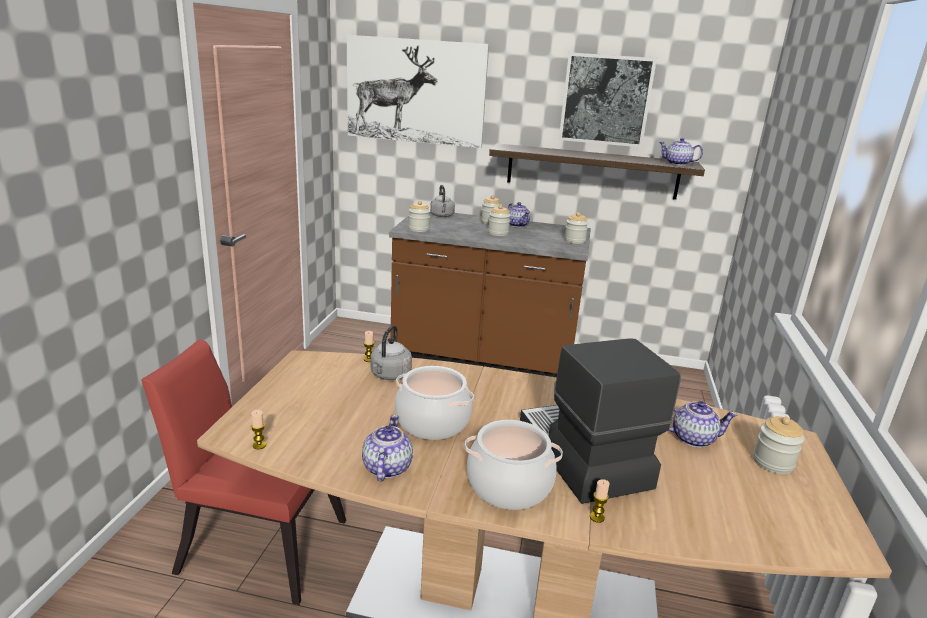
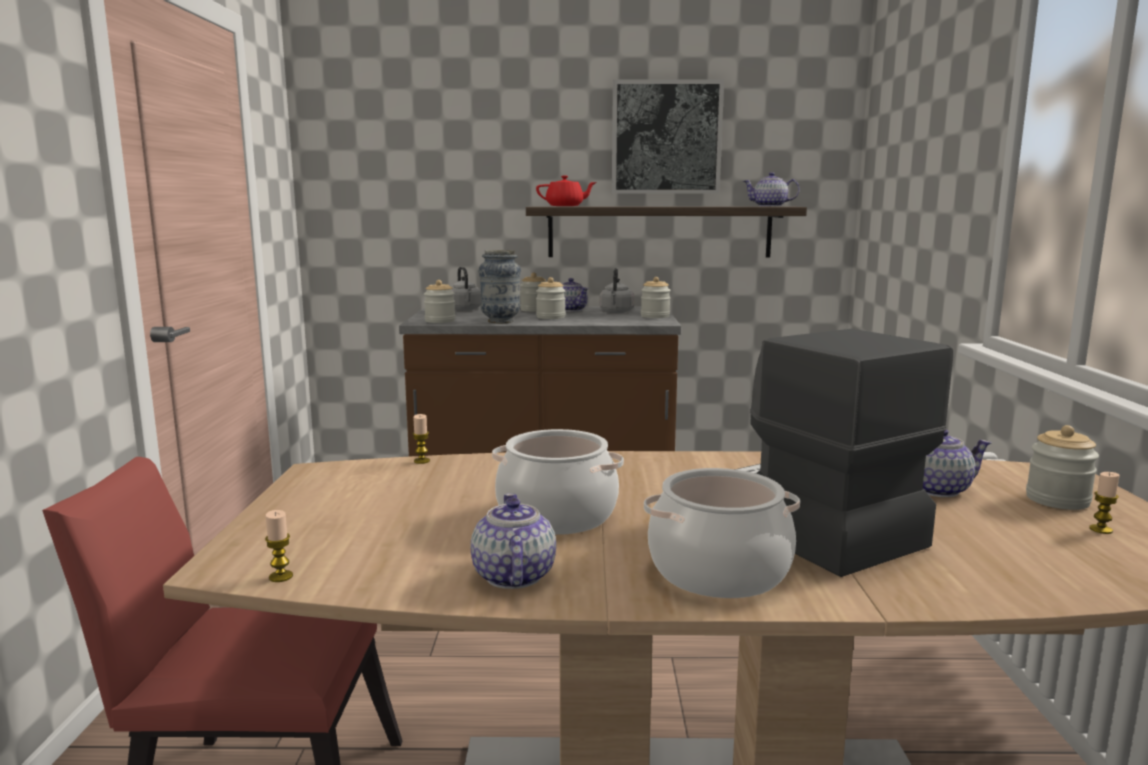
camera: 10 degrees left, 10 degrees down
(389, 375) = (462, 474): grey kettle -> grey kettle (616, 312)
(415, 91) = (412, 146): picture -> none
(460, 235) = (500, 321): none -> vase
(521, 148) = (565, 206): none -> red teapot
(597, 517) = (874, 589): candle -> candle (1100, 529)

